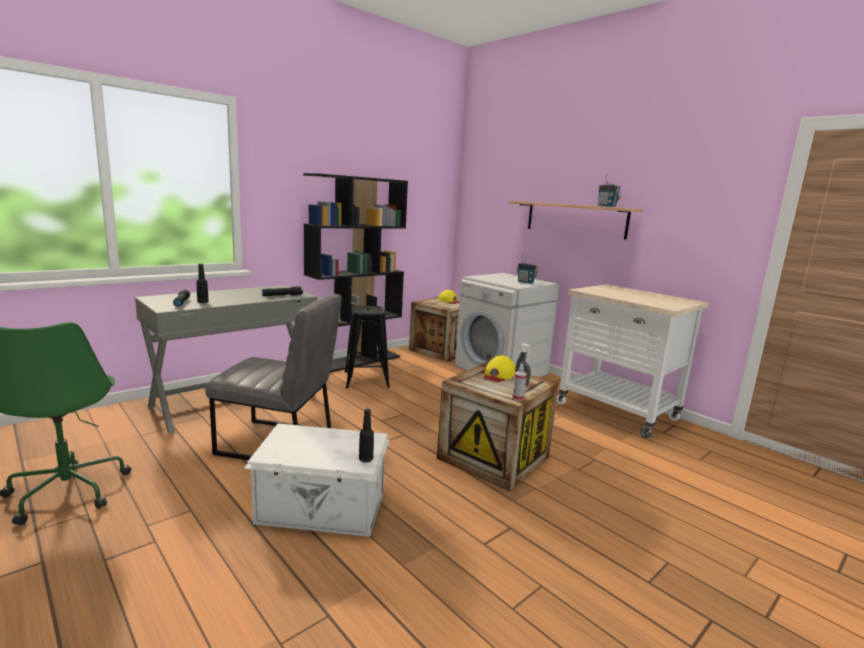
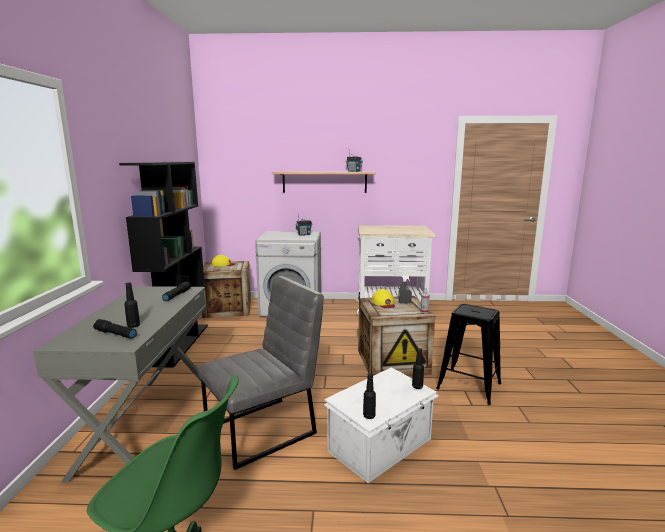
camera: 45 degrees left, 0 degrees up
(272, 452) = (369, 416): none -> black bottle
(366, 379) = (220, 353): black stool -> black stool (469, 386)

